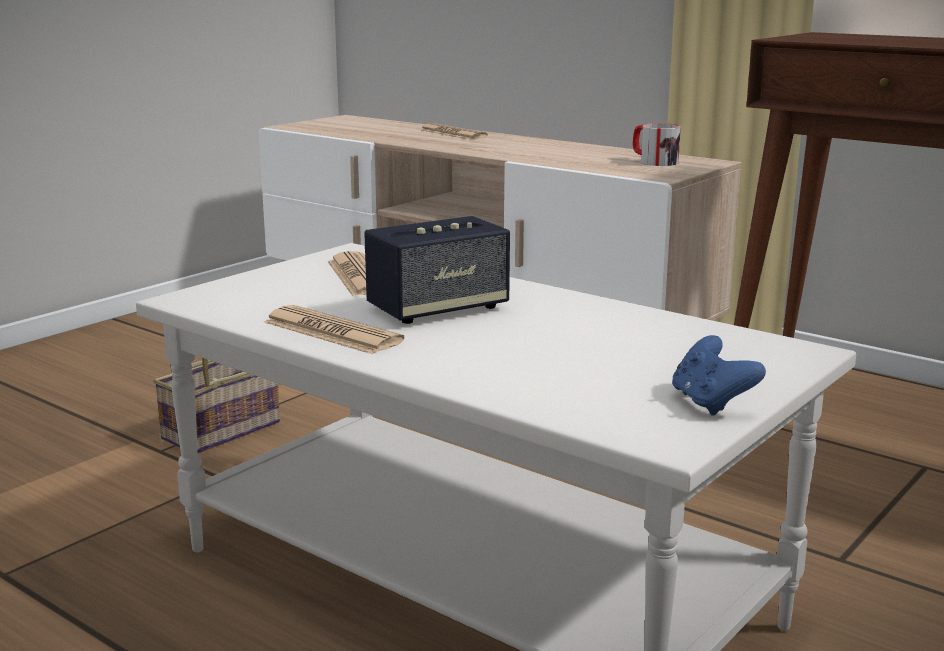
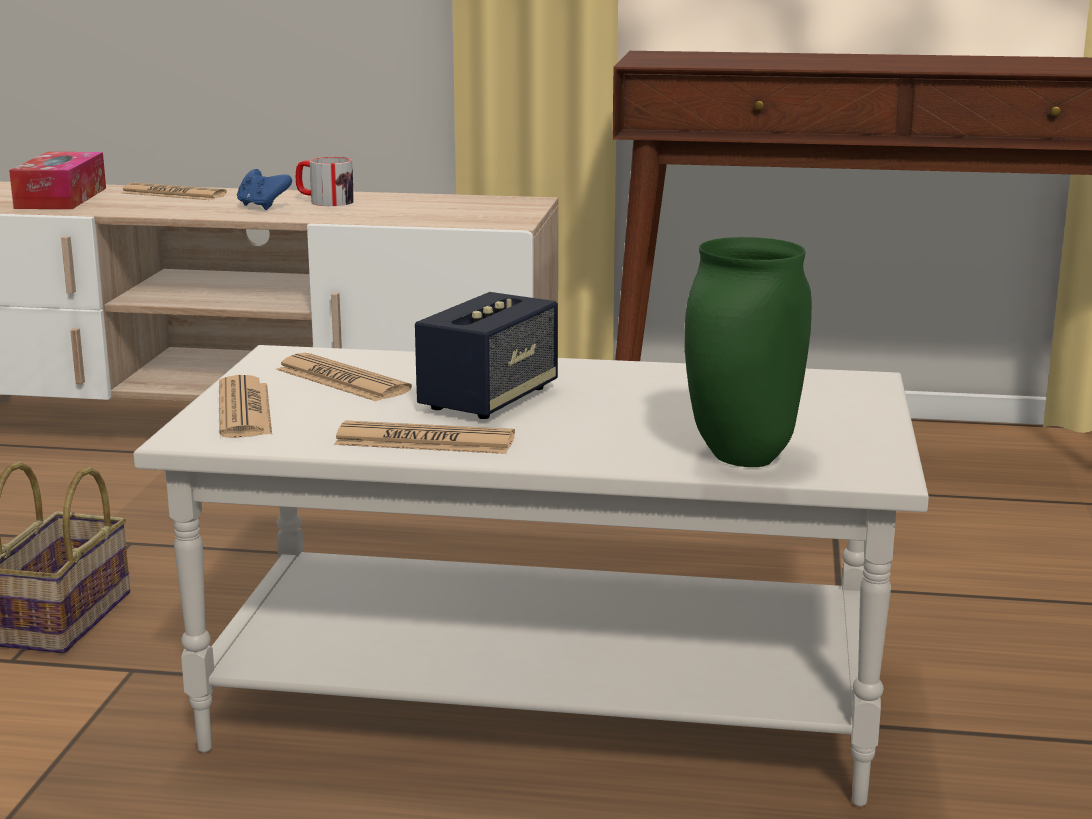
camera: 30 degrees left, 0 degrees up
(254, 286) = (244, 410): none -> newspaper
(376, 129) = (61, 198): none -> tissue box
(561, 398) = (740, 457): none -> green vase
(653, 161) = (471, 206): mug -> mug (324, 201)
(711, 403) = (862, 436): blue game controller -> blue game controller (262, 206)

